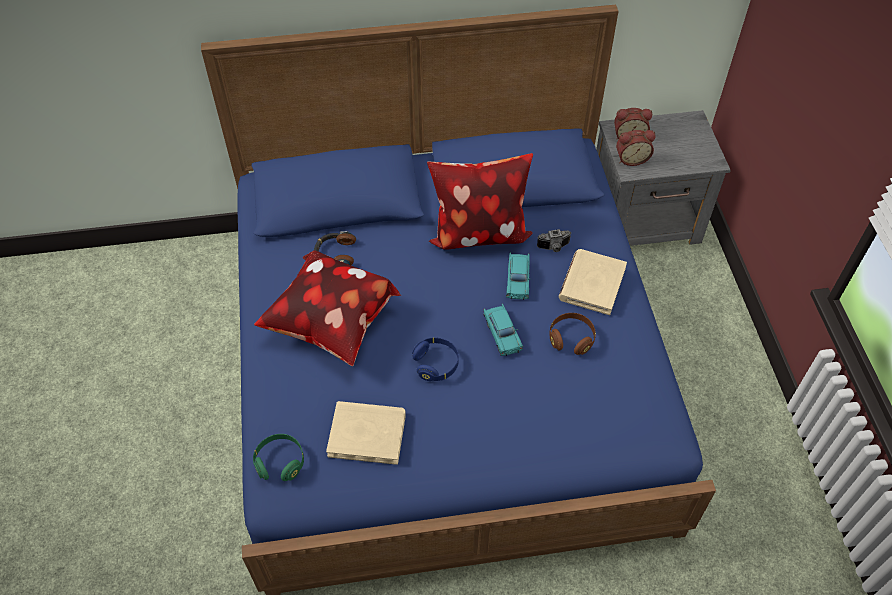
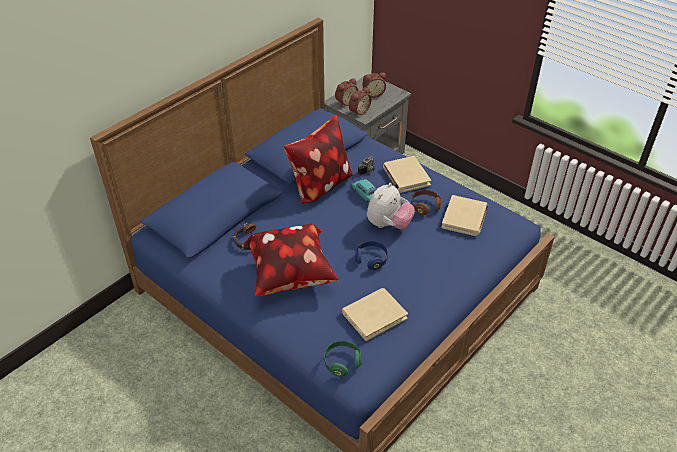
camera: 40 degrees left, 10 degrees down
(502, 333) = (388, 224): turquoise toy car -> plush toy
(604, 386) = (464, 218): none -> beige book
(677, 143) = (373, 94): none -> alarm clock

